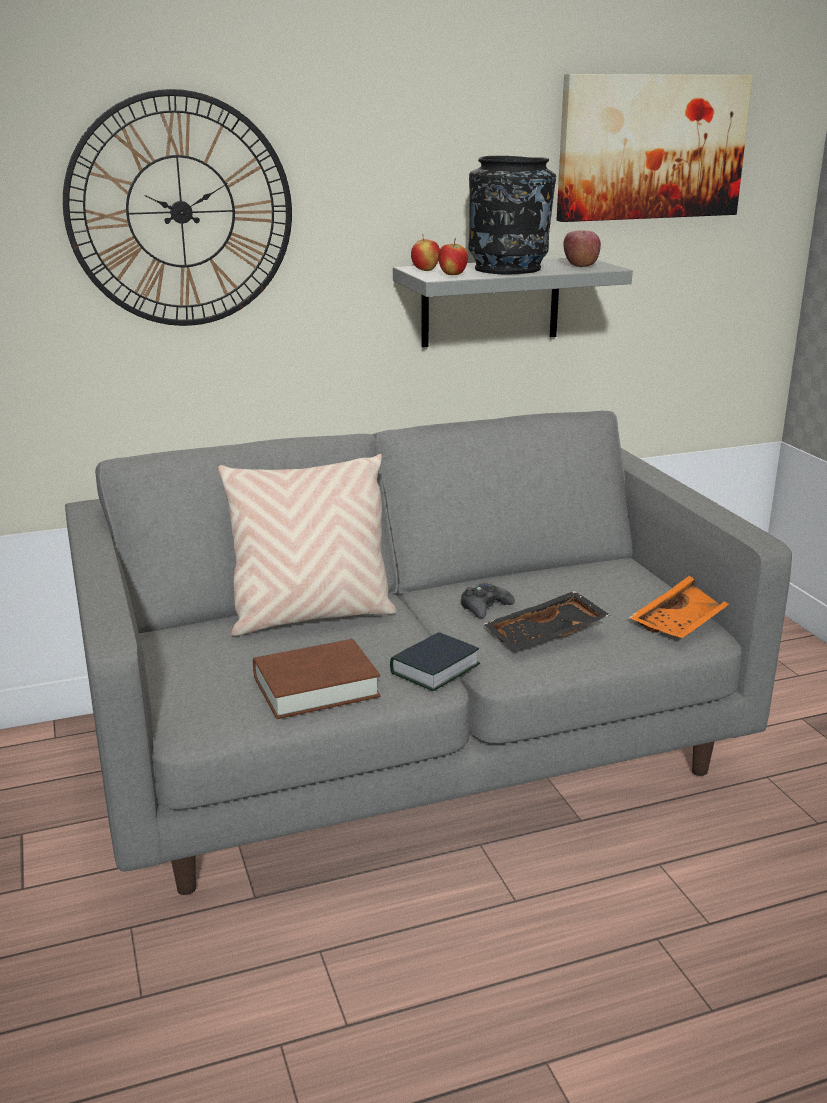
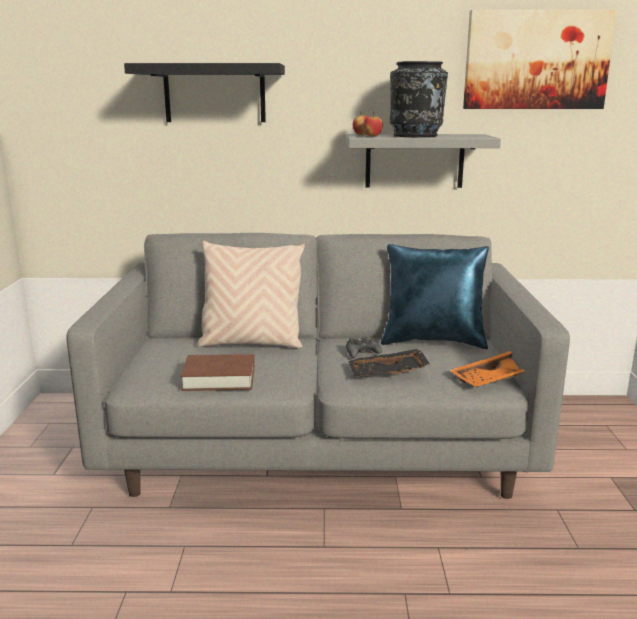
camera: 20 degrees right, 5 degrees down
(181, 212) = (214, 94): wall clock -> black shelf
(434, 669) = (299, 380): book -> none
(565, 572) = (433, 341): none -> blue pillow
(580, 265) = (469, 136): apple -> none

